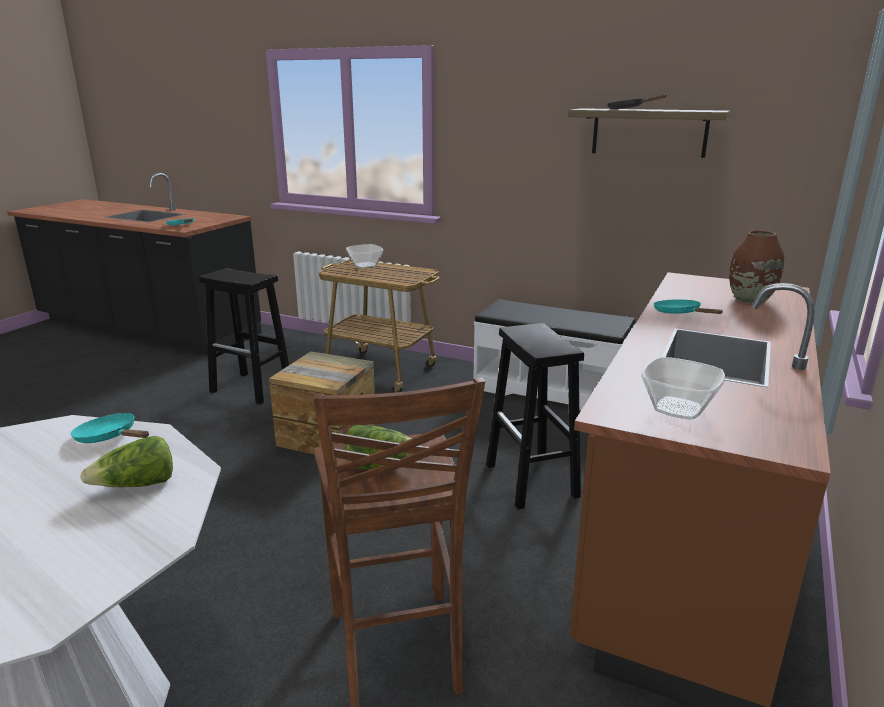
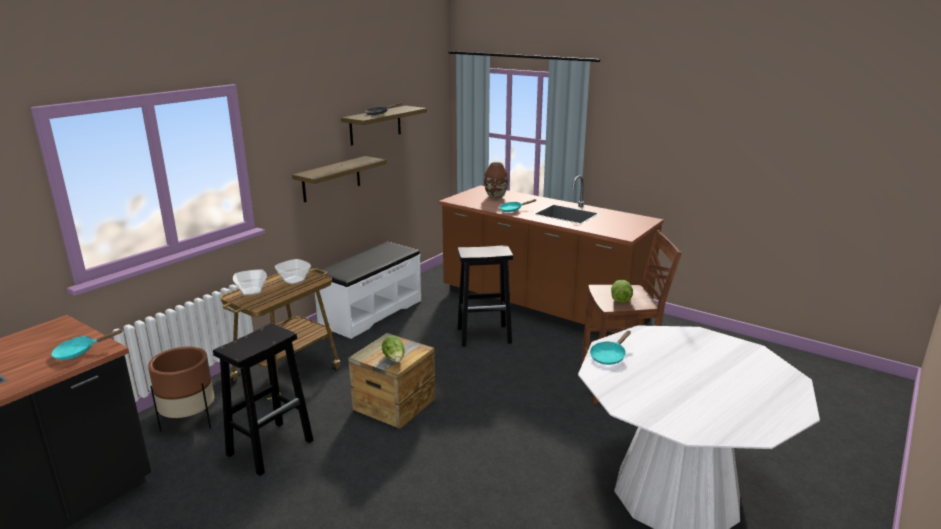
camera: 80 degrees left, 0 degrees up
(137, 485) = (658, 342): lettuce -> lettuce (394, 359)
(296, 351) = (190, 421): none -> brown planter
(549, 191) = (331, 179): none -> shelf
(677, 408) = (619, 227): bowl -> bowl (293, 280)

